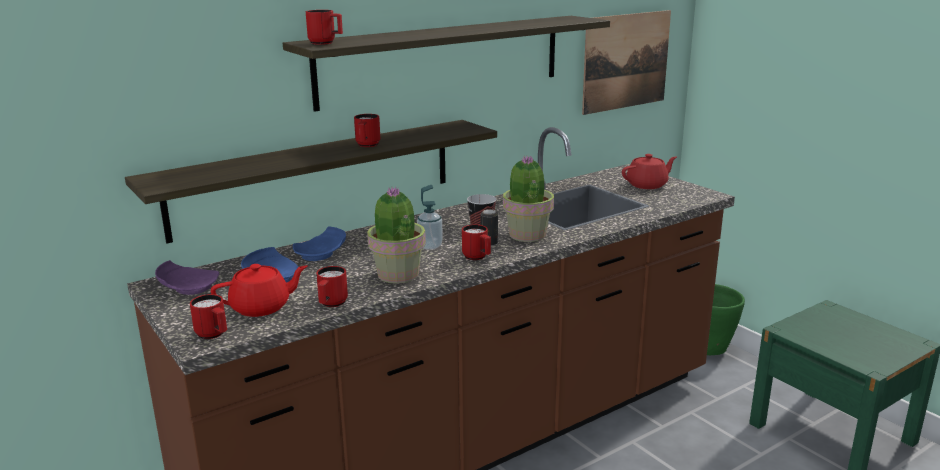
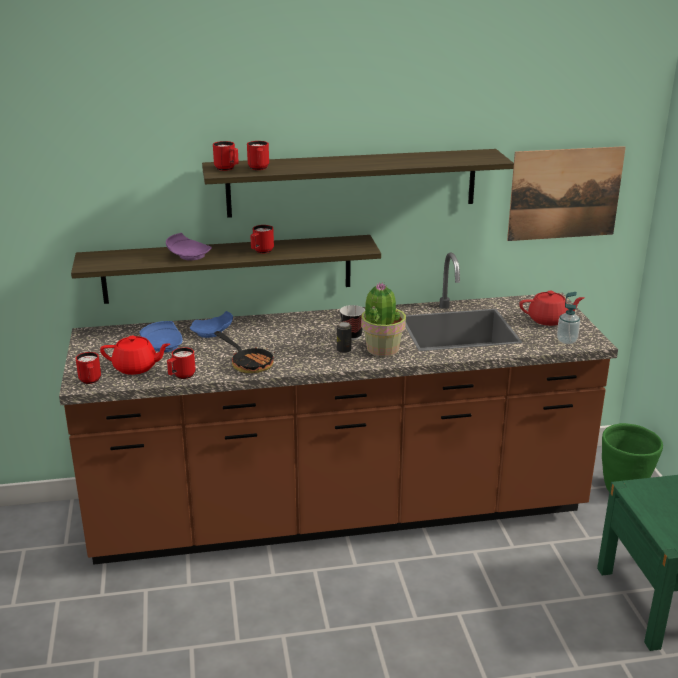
camera: 25 degrees right, 5 degrees up
(188, 288) = (105, 341): purple plate -> purple plate (188, 255)
(397, 275) = (248, 363): potted plant -> frying pan
(430, 246) = (297, 342): soap dispenser -> soap dispenser (566, 341)
(477, 257) = (321, 361): red mug -> red mug (259, 169)

